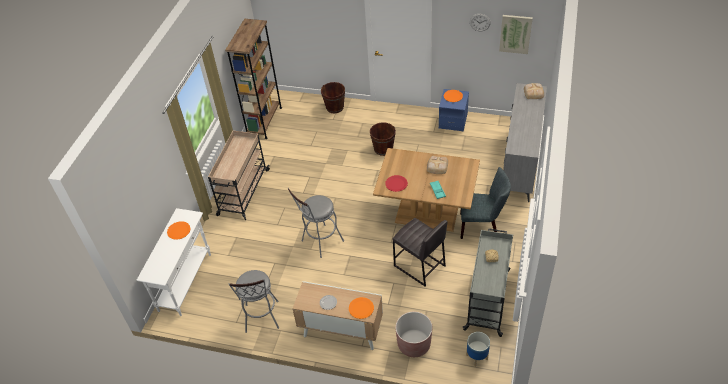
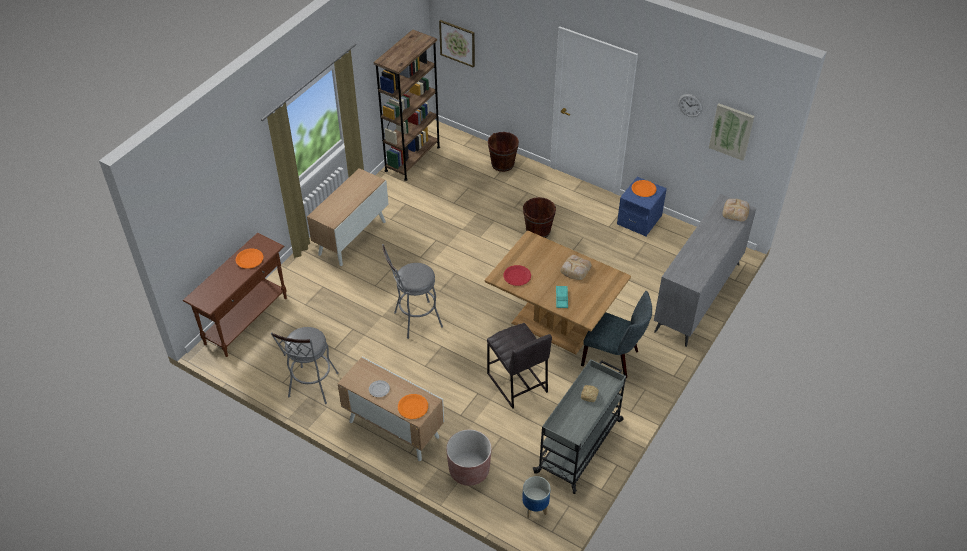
camera: 15 degrees right, 0 degrees up
(185, 282) = (247, 320): white console table -> brown console table
(243, 193) = (352, 237): beige cart -> cabinet
(279, 22) = (457, 43): none -> picture

